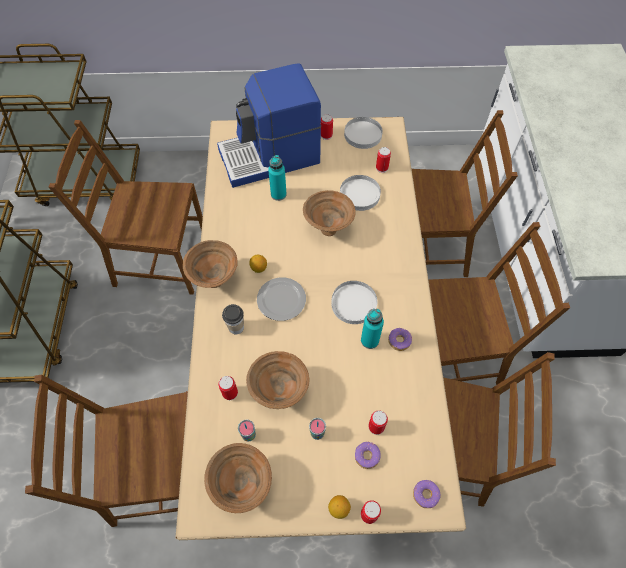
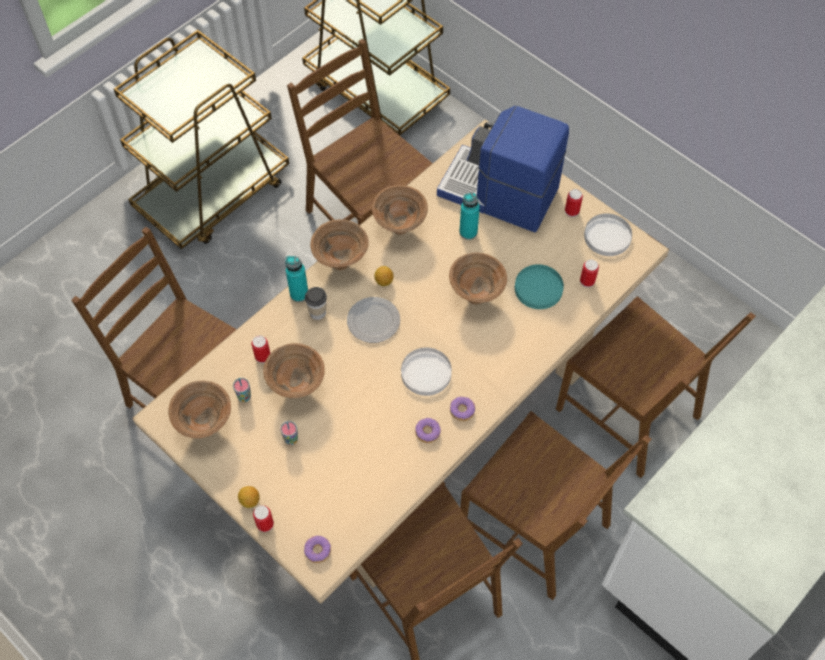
camera: 45 degrees right, 0 degrees up
(231, 226) = (400, 228): none -> brown bowl
(359, 194) = (538, 288): white plate -> turquoise plate
(366, 456) = (307, 487): donut -> donut (462, 410)
(369, 340) = (405, 411): turquoise bottle -> turquoise bottle (299, 294)
(376, 427) = (337, 475): can -> none

